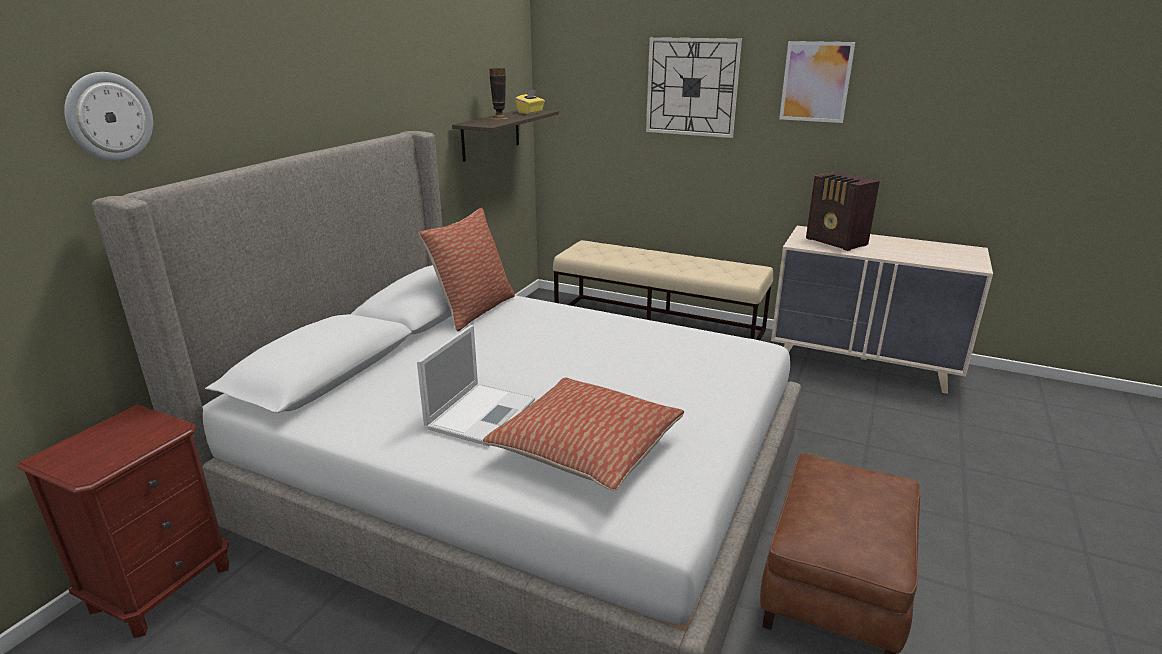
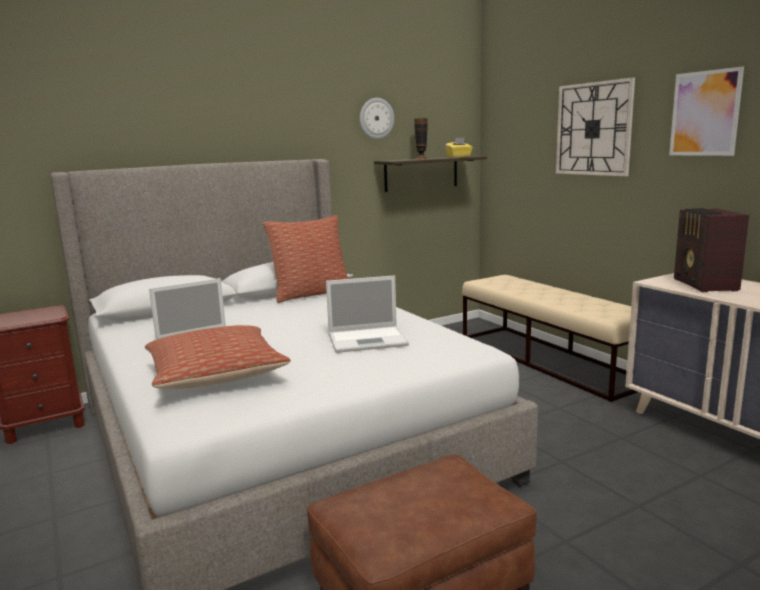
camera: 35 degrees right, 10 degrees down
(109, 117) = (74, 128): wall clock -> wall clock (376, 118)
(647, 359) = (369, 339): none -> laptop

